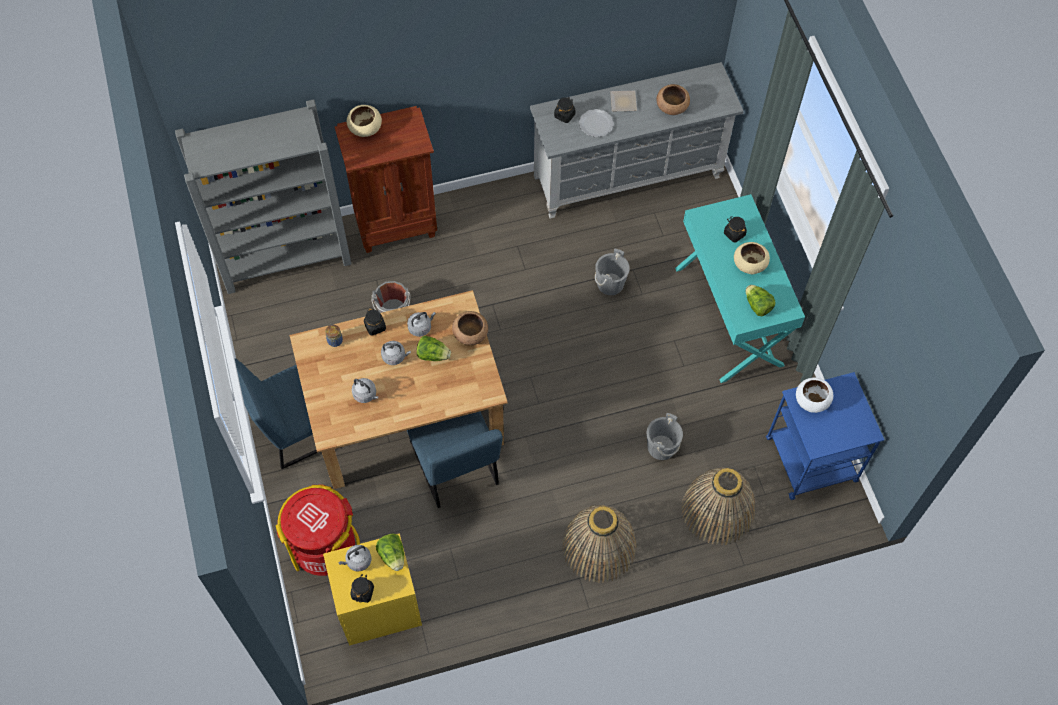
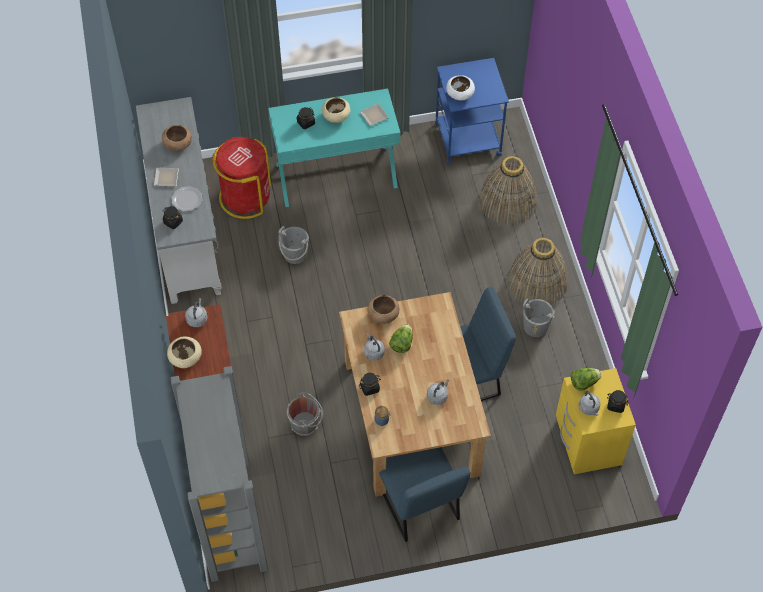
camera: 85 degrees left, 5 degrees down
(325, 547) = (534, 483): red trash can -> red trash can (245, 197)
(395, 356) = (401, 373): grey kettle -> grey kettle (197, 318)
(661, 447) = (452, 233): grey bucket -> grey bucket (535, 327)
(757, 305) = (375, 116): lettuce -> plate

